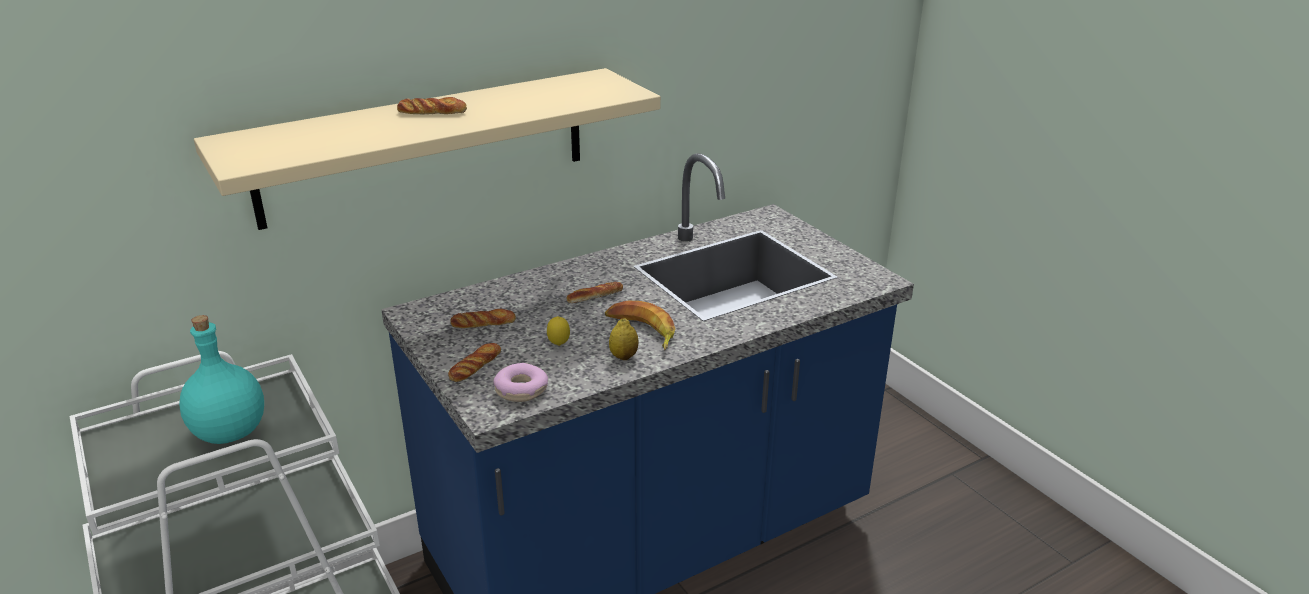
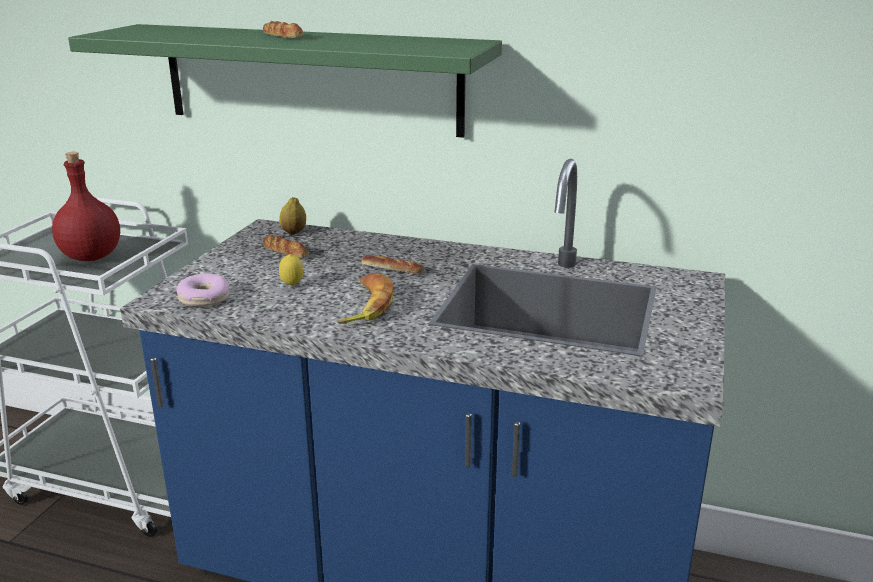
camera: 50 degrees right, 5 degrees down
(228, 432) = (91, 256): turquoise bottle -> red bottle
(425, 146) = (310, 79): beige shelf -> green shelf
(475, 366) = (218, 272): bread -> none
(623, 356) = (311, 315): lemon -> lemon (293, 232)

